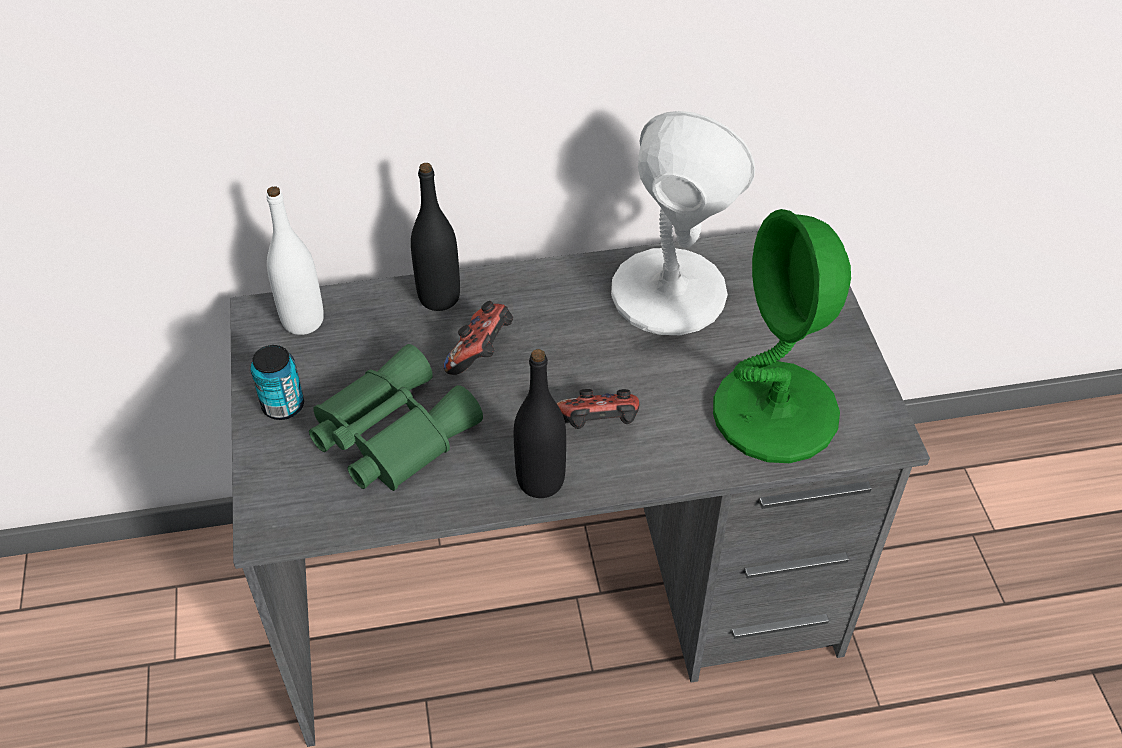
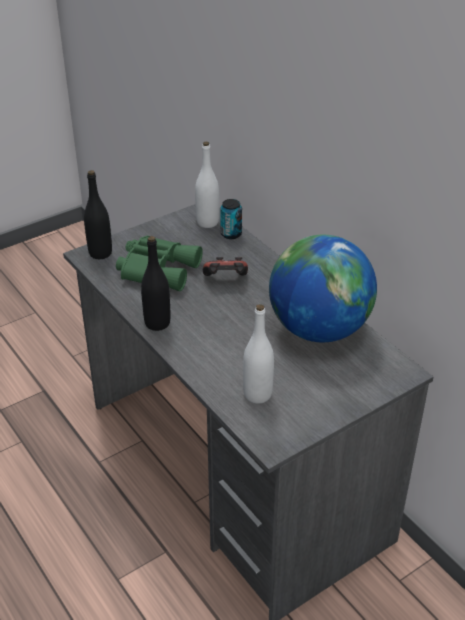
camera: 65 degrees right, 10 degrees down
(283, 406) = (153, 235): can -> can (231, 234)
(439, 297) = (253, 255): black bottle -> black bottle (100, 253)
(598, 428) = (203, 332): game controller -> none
(667, 293) = (318, 329): white table lamp -> globe
(775, 414) = (257, 394): green table lamp -> white bottle

